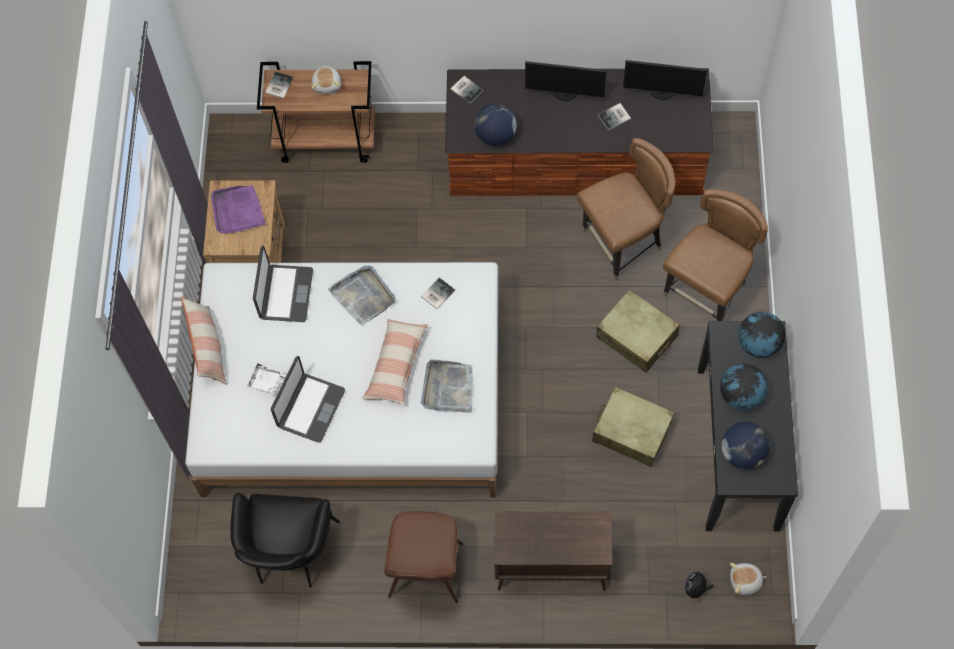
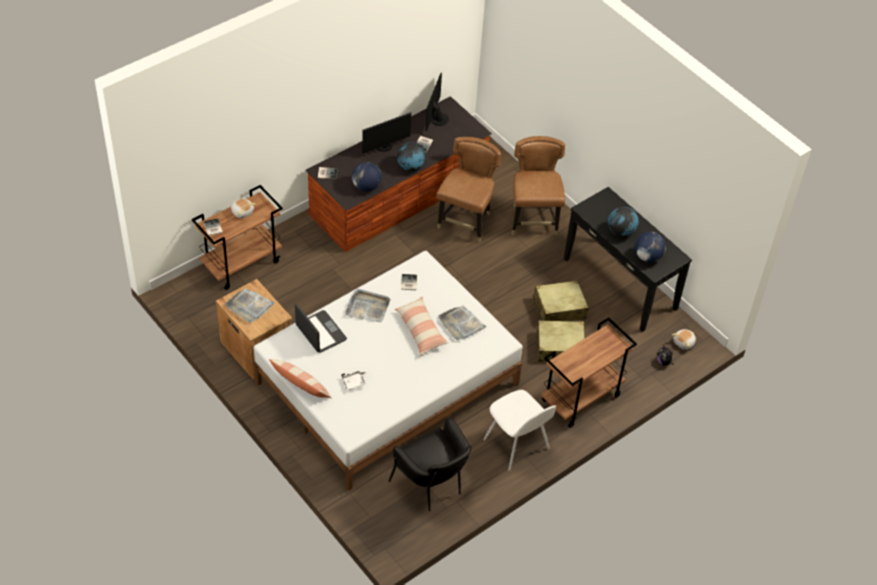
camera: 45 degrees left, 15 degrees down
(237, 211) = (249, 306): purple tray -> grey tray
(310, 408) = (393, 380): laptop -> none
(425, 573) = (517, 445): brown chair -> white chair
(550, 567) = (581, 399): brown cabinet -> brown cart
(637, 337) = (517, 262): beige suitcase -> beige suitcase (560, 347)
(662, 91) = (437, 119): monitor -> monitor turned 135 degrees clockwise
(758, 344) = (606, 204): globe -> globe (410, 167)

